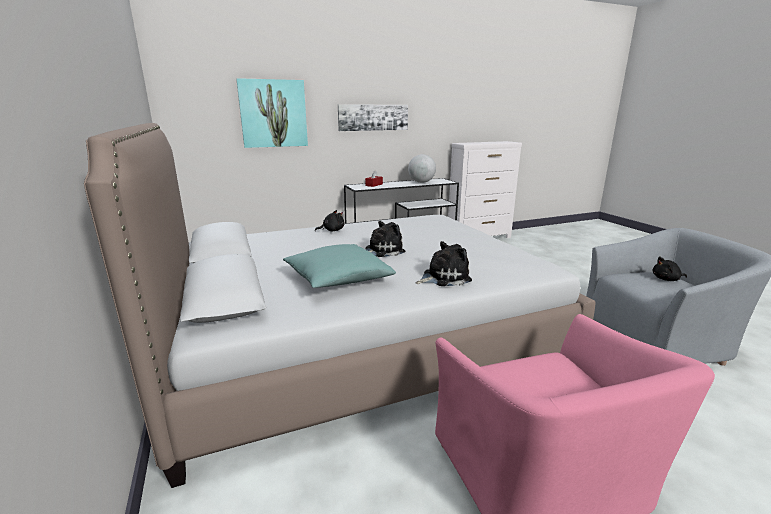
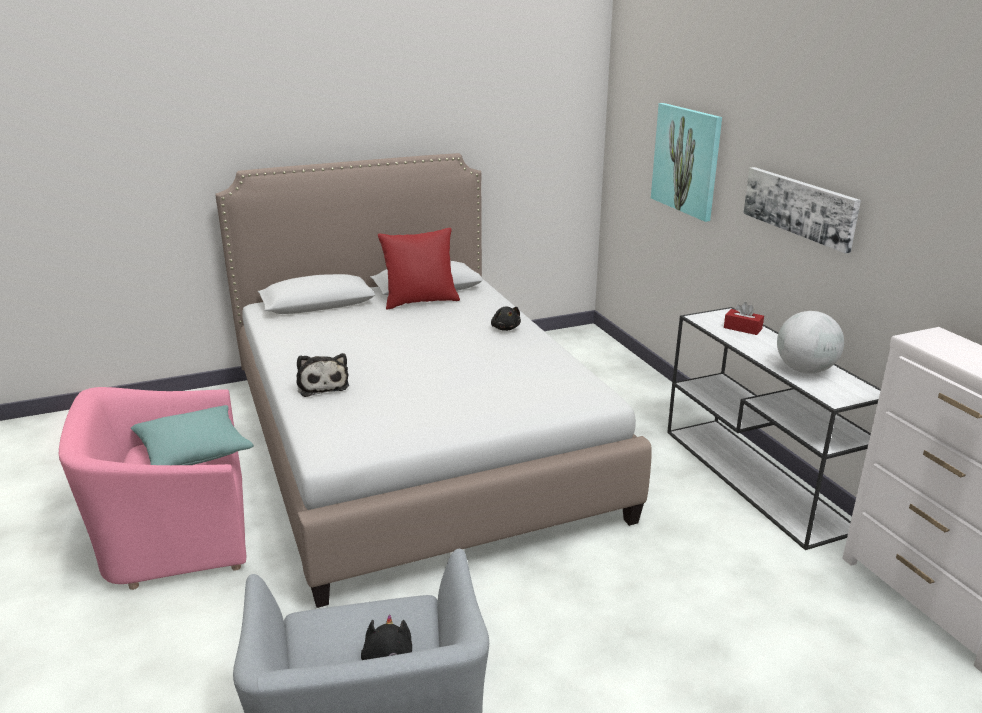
camera: 90 degrees right, 5 degrees up
(255, 253) = (420, 301): none -> red pillow
(338, 279) = (338, 338): turquoise pillow -> turquoise pillow (194, 453)
(382, 251) = (416, 355): plush toy -> none

